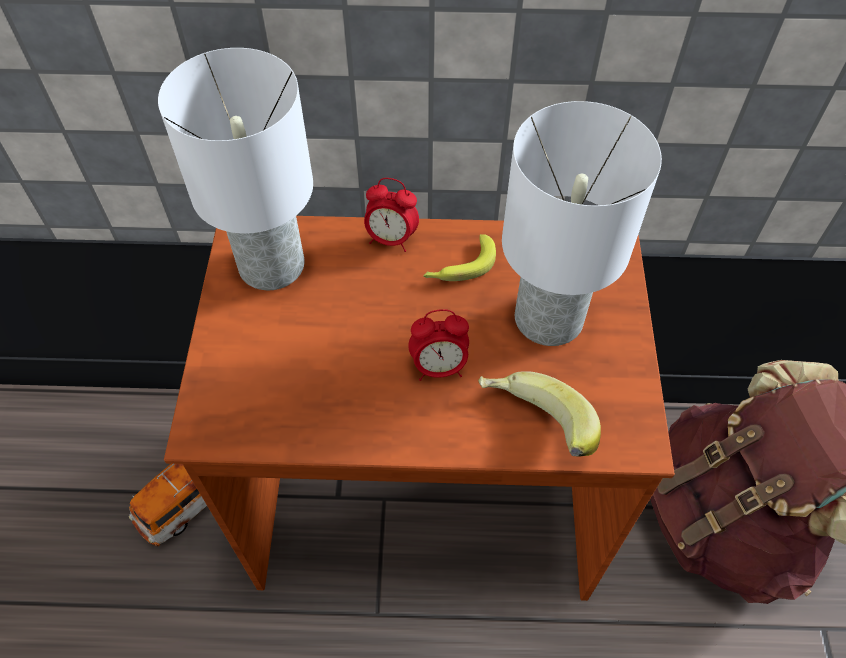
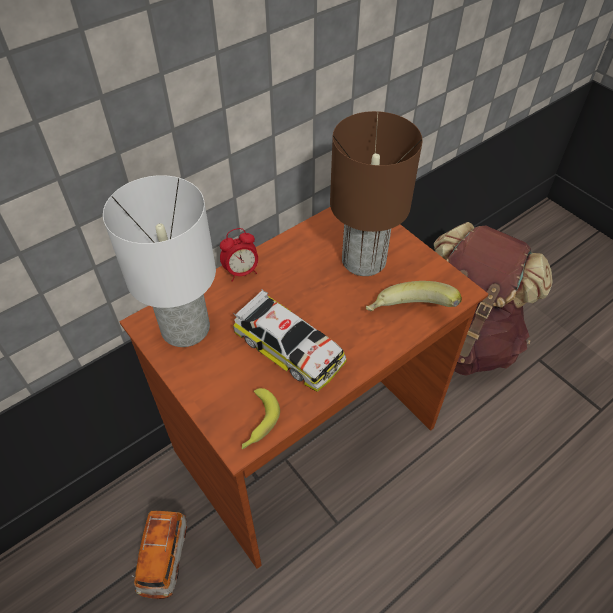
camera: 40 degrees left, 5 degrees down
(354, 365) = (290, 348): none -> toy car
(439, 367) = (335, 319): alarm clock -> none
(459, 267) = (293, 263): banana -> banana (257, 423)
(551, 318) = (364, 260): white table lamp -> brown table lamp

